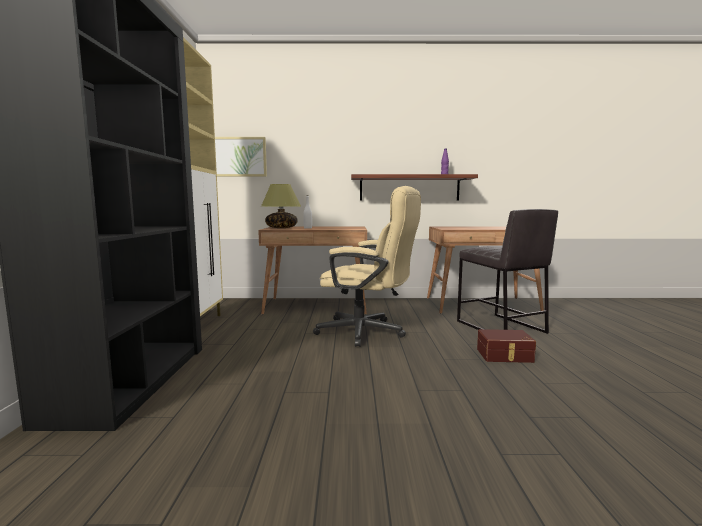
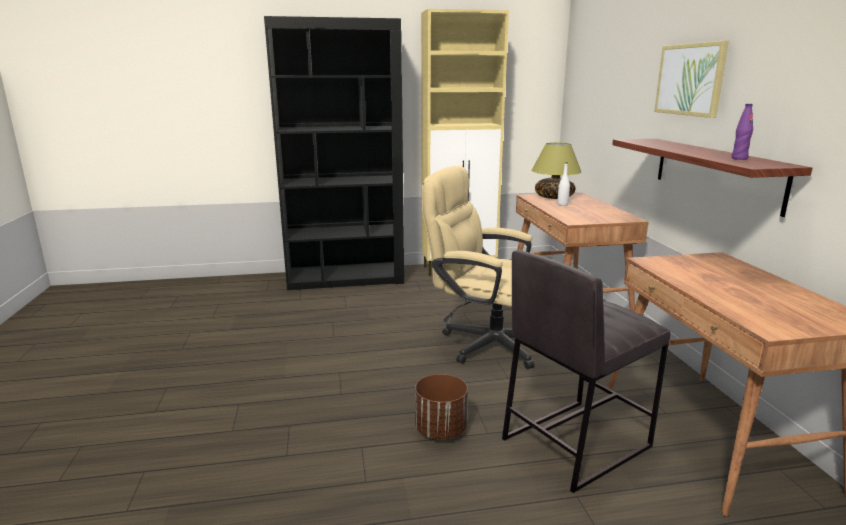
camera: 80 degrees right, 10 degrees up
(239, 157) = (580, 100): picture -> picture (690, 79)
(368, 332) = (483, 342): beige office chair -> beige office chair turned 105 degrees clockwise
(505, 356) = (441, 430): brown storage box -> brown planter

